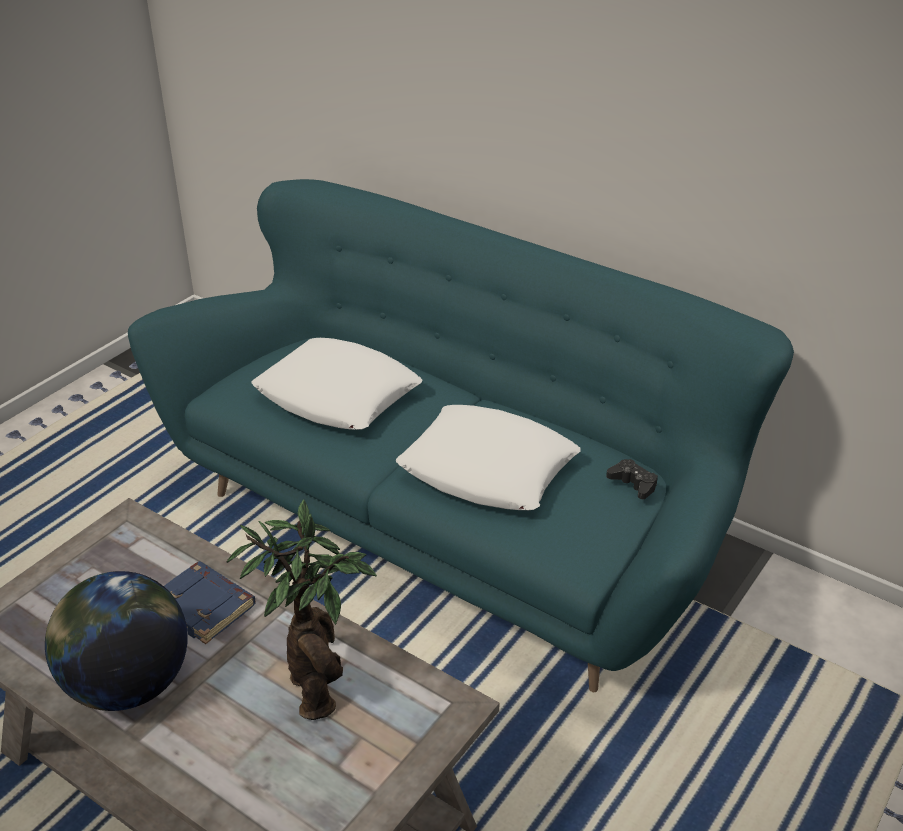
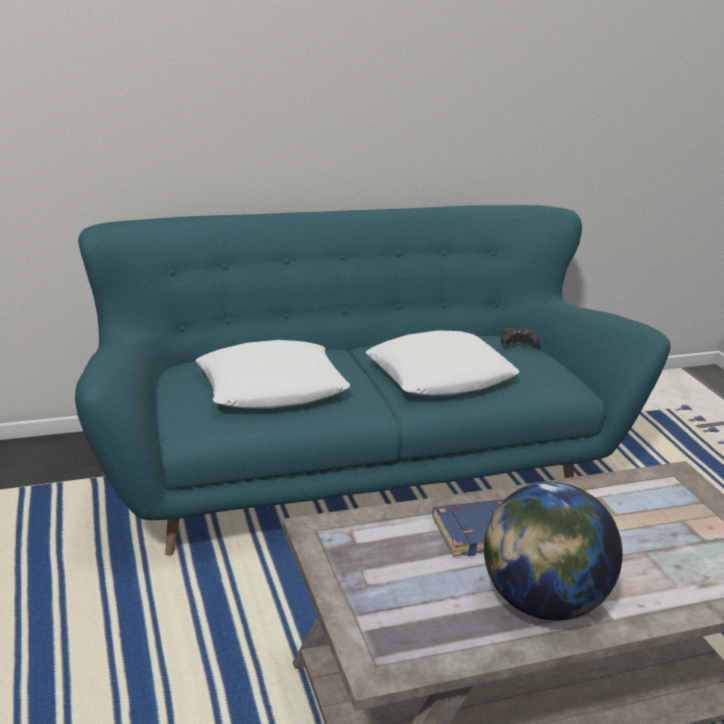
camera: 55 degrees left, 10 degrees down
(316, 685) = (616, 518): potted plant -> none

